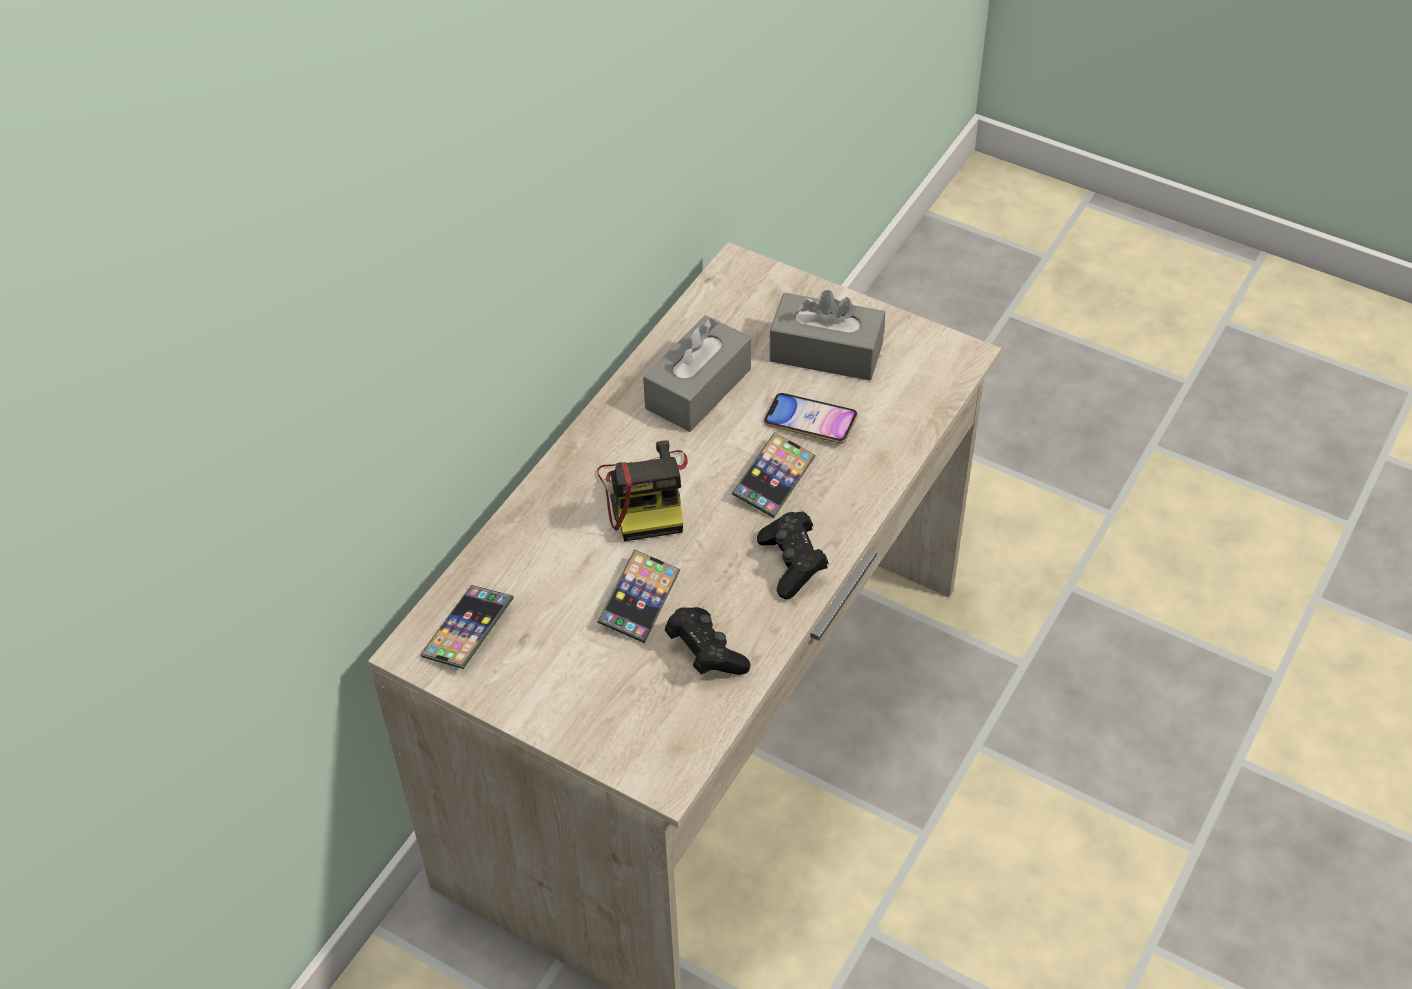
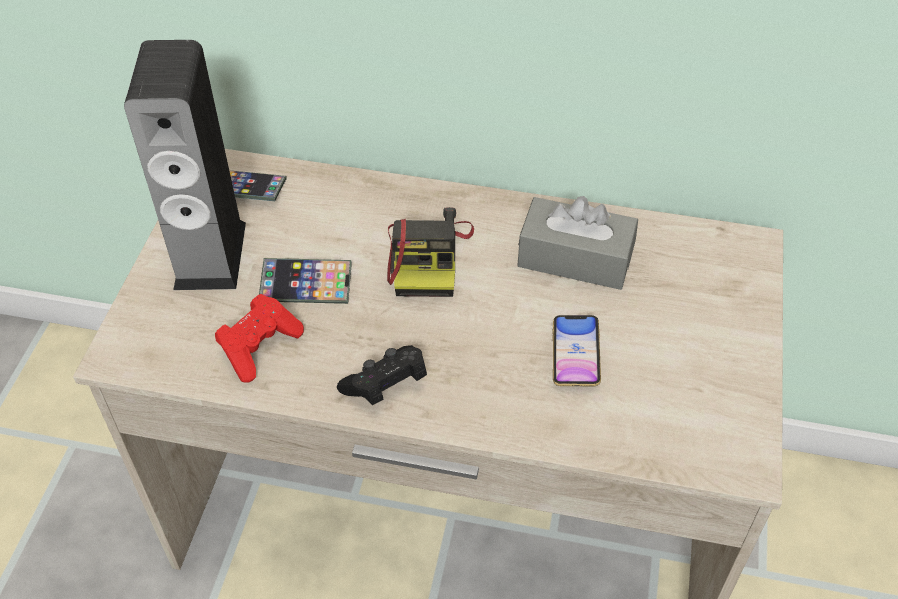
camera: 70 degrees right, 0 degrees up
(558, 675) = (210, 255): none -> speaker
(646, 495) = (428, 257): camera -> camera turned 60 degrees counterclockwise
(705, 653) = (259, 347): black game controller -> red game controller
(774, 479) = (487, 344): phone -> none
(826, 352) = (678, 343): grey tissue box -> none

